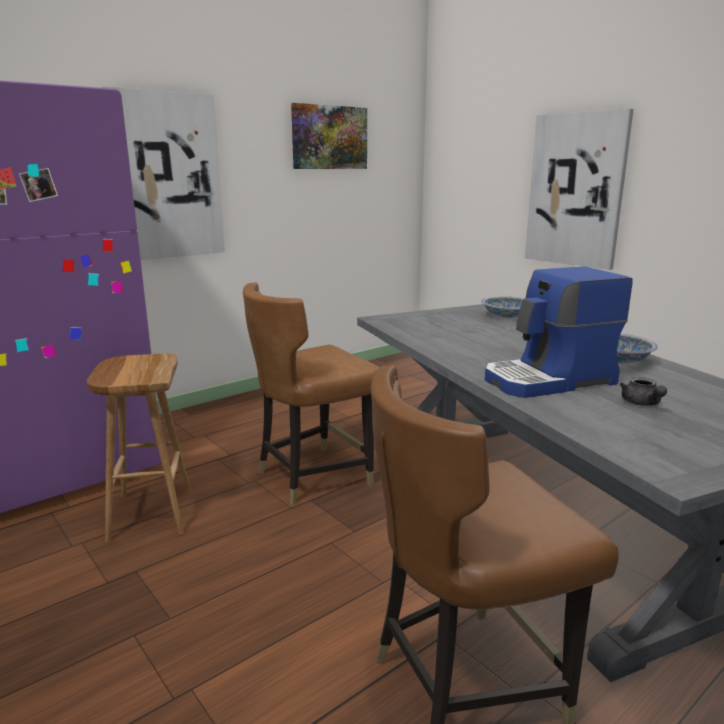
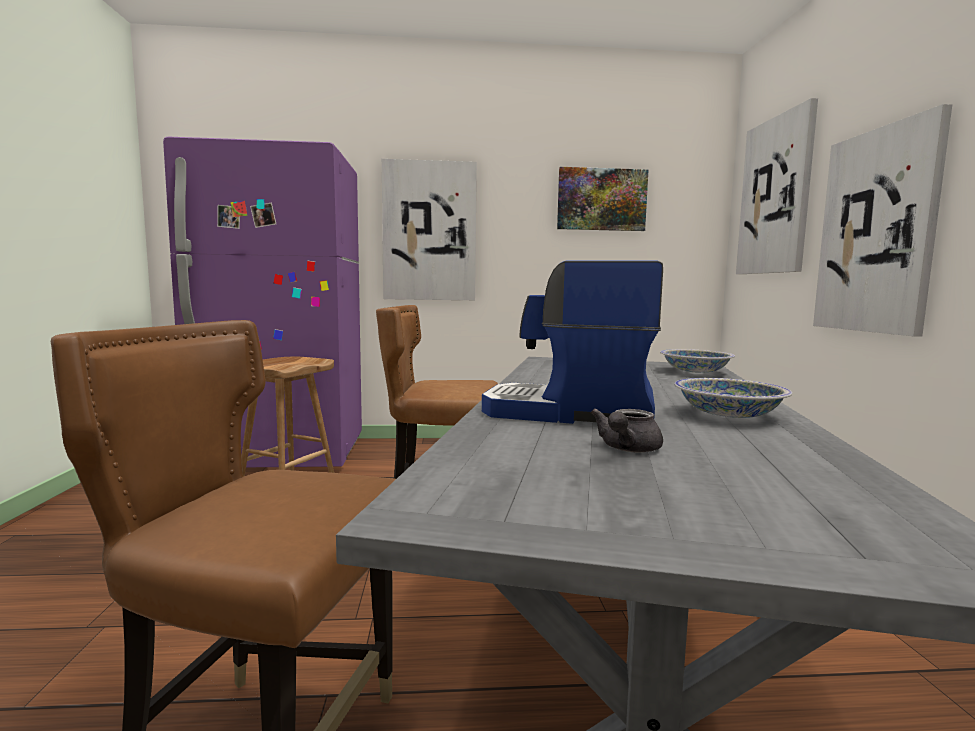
camera: 35 degrees right, 10 degrees down
(478, 144) = (775, 196): none -> picture

